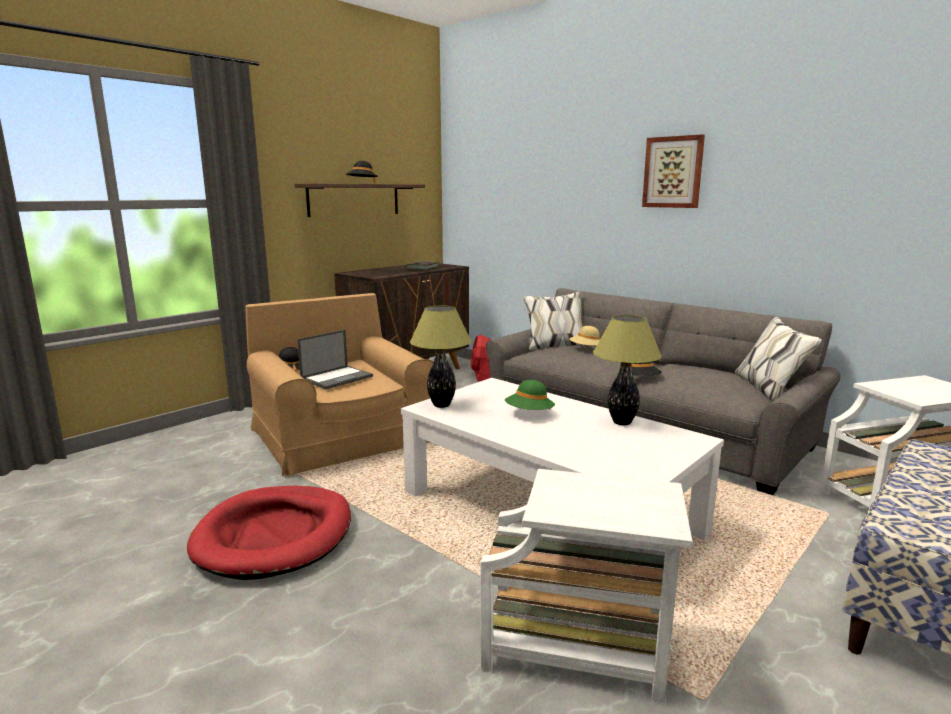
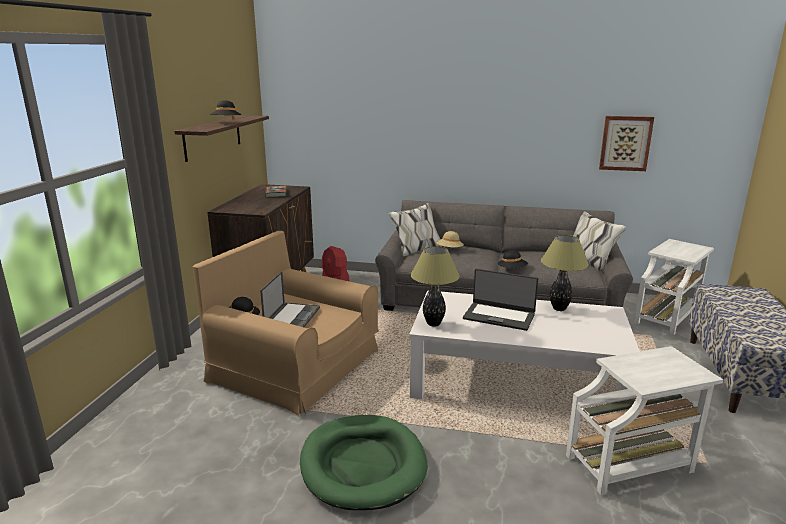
camera: 30 degrees left, 5 degrees up
(275, 536) = (363, 465): red dog bed -> green dog bed
(529, 414) = (499, 316): green hat -> laptop
(673, 172) = (495, 107): picture -> picture (625, 143)

